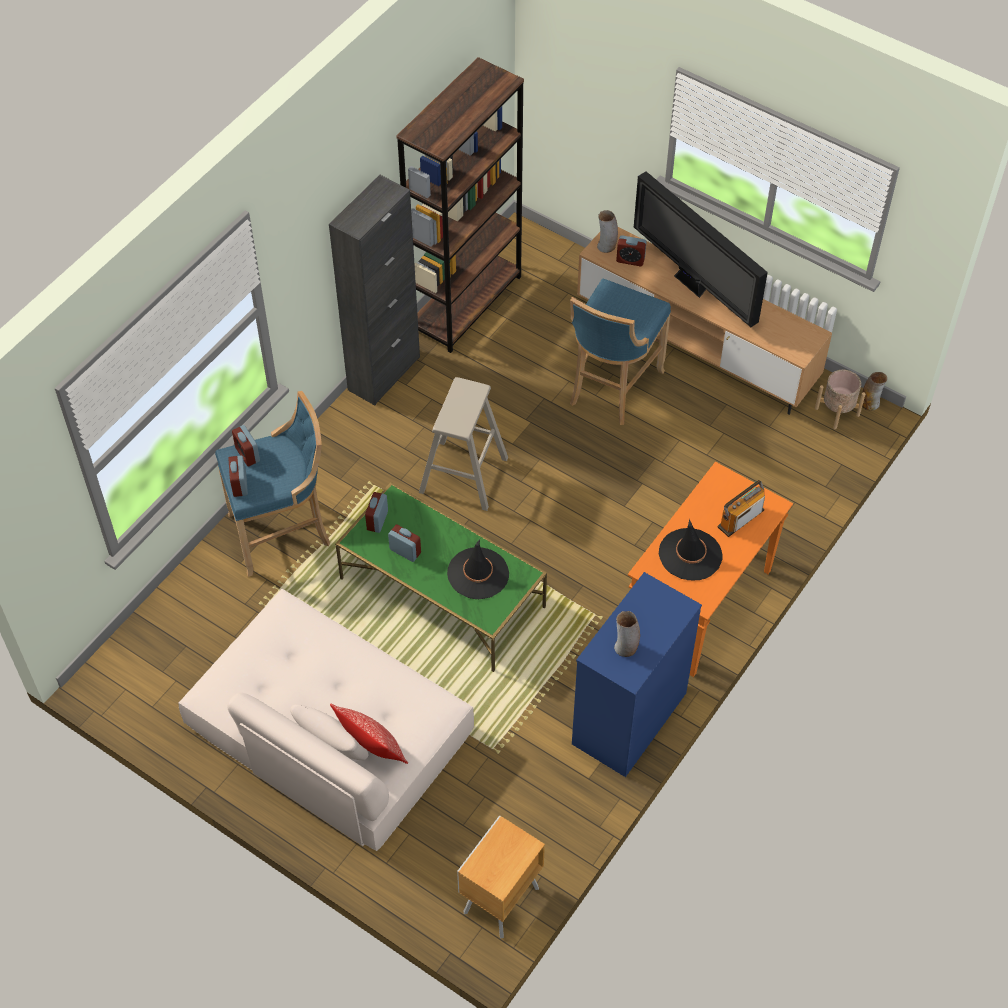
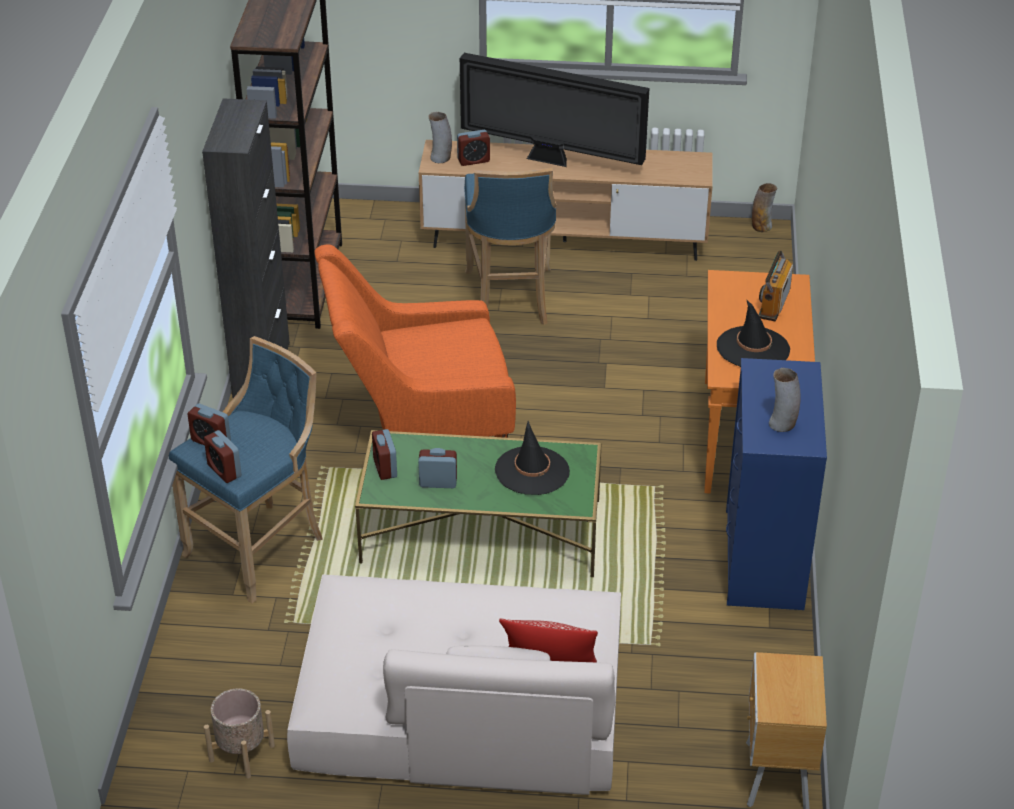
camera: 30 degrees left, 15 degrees down
(463, 474) = (418, 423): beige stool -> orange armchair
(837, 412) = (738, 243): beige planter -> beige planter (242, 753)

